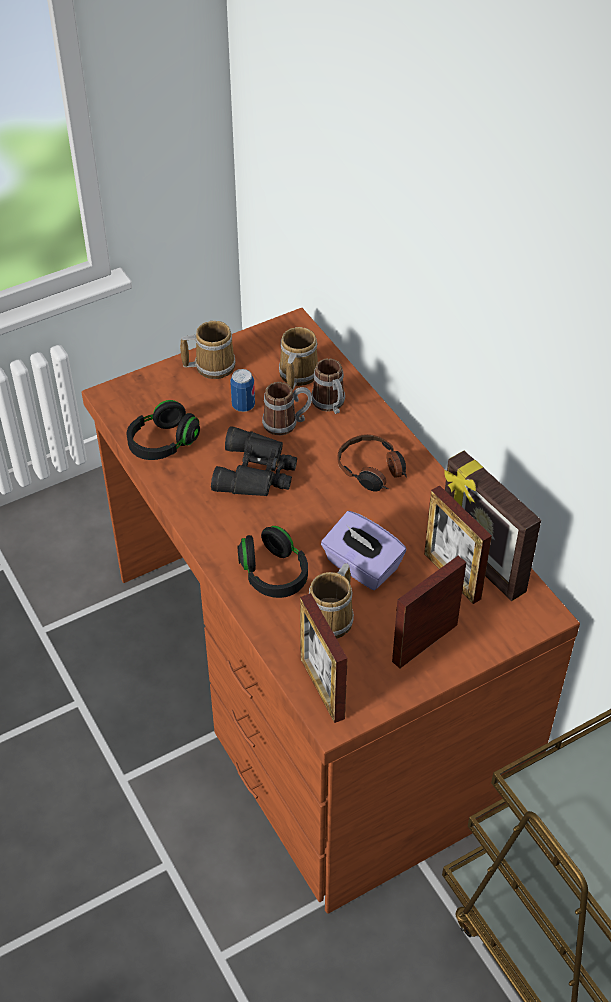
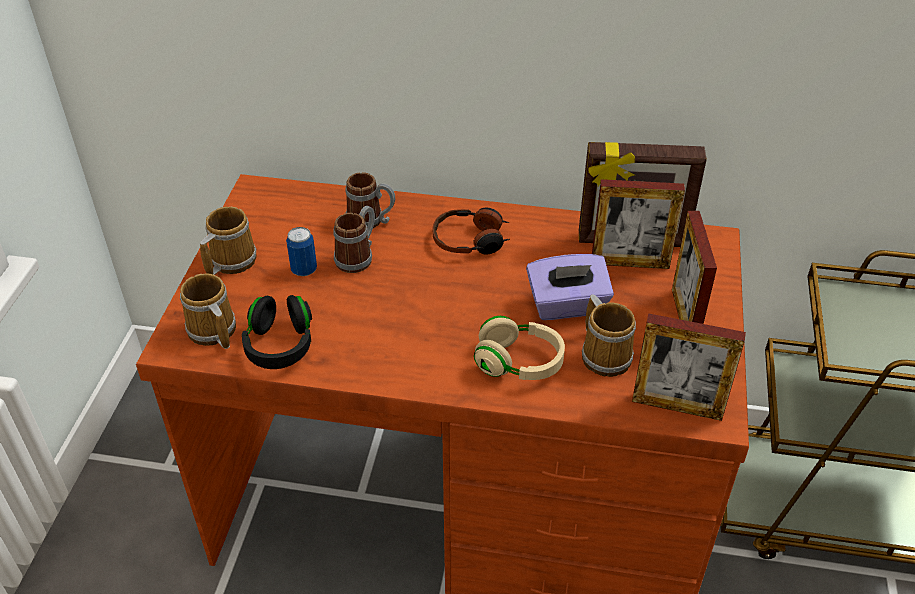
camera: 50 degrees left, 5 degrees down
(257, 472) = (391, 306): black binoculars -> none
(273, 574) = (519, 363): black headphones -> beige headphones
(296, 374) = (311, 219): mug -> mug (212, 331)

